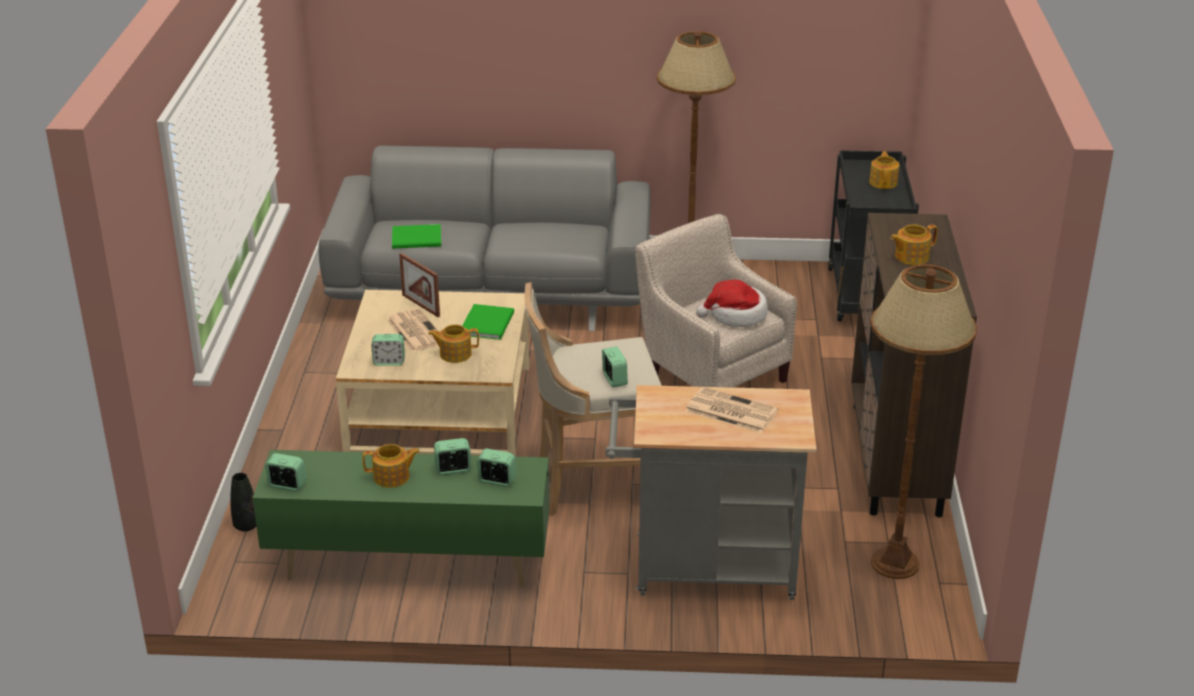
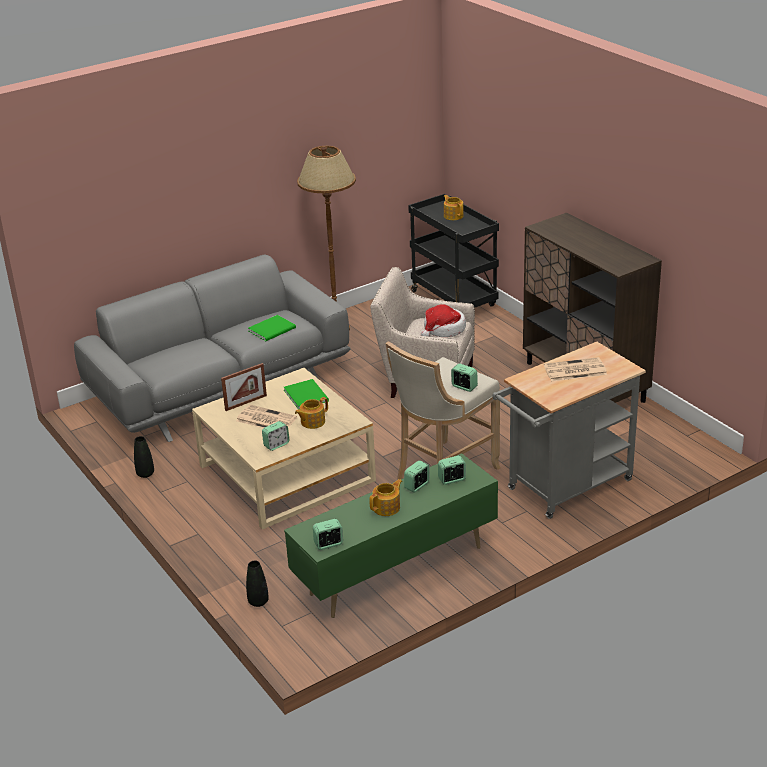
camera: 35 degrees left, 0 degrees up
(314, 348) = (145, 474): none -> black vase
(418, 239) = (182, 363): green book -> green book (273, 329)
(421, 305) = (246, 403): picture frame -> picture frame turned 45 degrees counterclockwise
(894, 563) = (653, 436): brown floor lamp -> none
(910, 257) = (583, 242): teapot -> none

